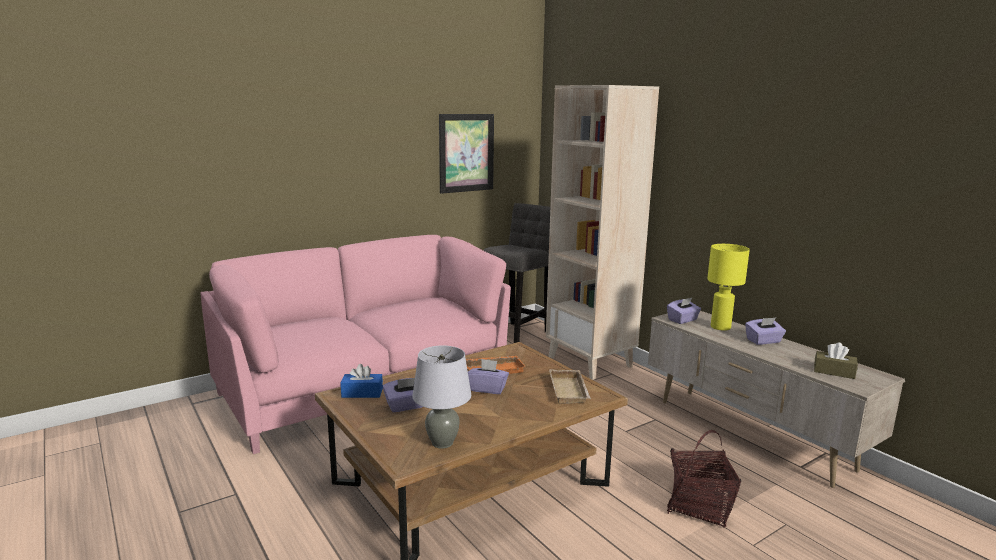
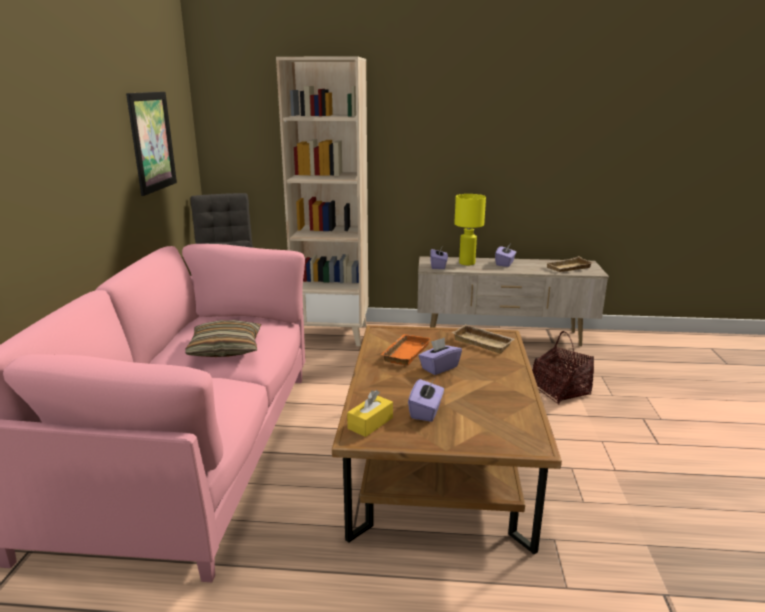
camera: 50 degrees left, 5 degrees up
(362, 393) = (370, 423): blue tissue box -> yellow tissue box
(401, 318) = (225, 349): none -> pillow
(442, 443) = (515, 418): grey table lamp -> none
(834, 372) = (569, 268): brown tissue box -> beige tray

